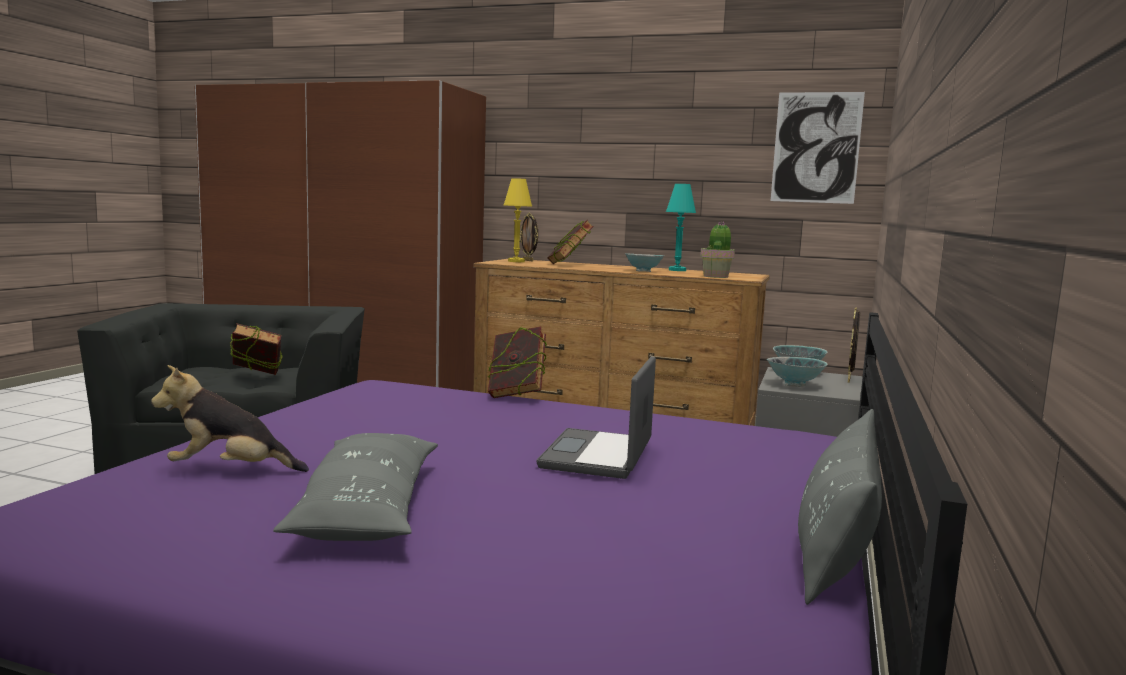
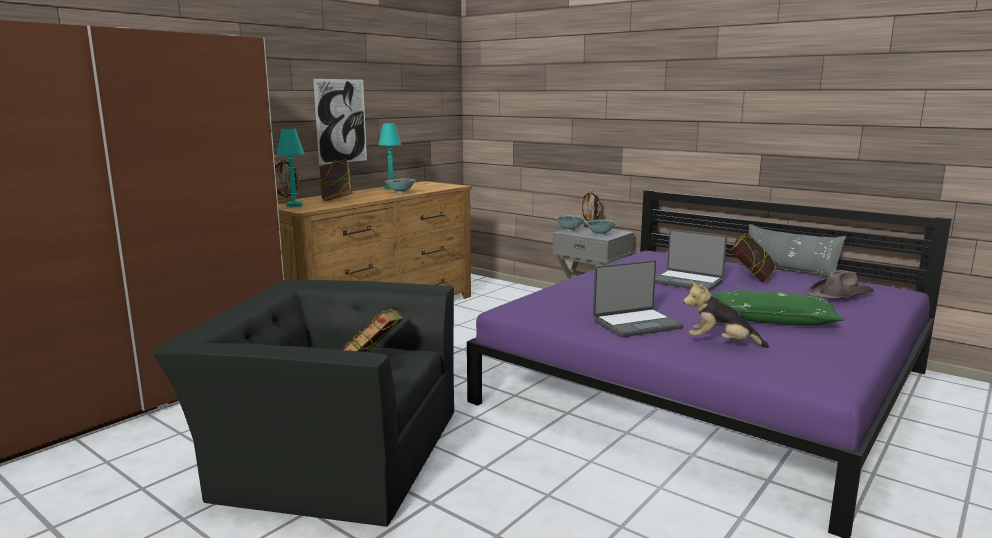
camera: 70 degrees left, 5 degrees up
(230, 471) = (721, 343): plush toy -> plush toy turned 90 degrees clockwise
(327, 430) = (636, 324): none -> laptop
(368, 509) = (772, 320): grey pillow -> green pillow
(516, 261) = (294, 205): yellow table lamp -> turquoise table lamp
(516, 395) = (557, 283): book -> book (752, 278)
(611, 586) = (840, 294): none -> brown hat
(716, 276) = (440, 187): potted plant -> none
(816, 147) = (434, 92): picture -> picture (341, 121)

